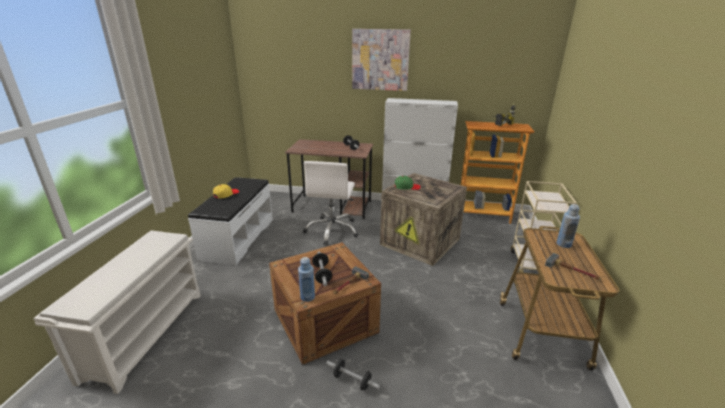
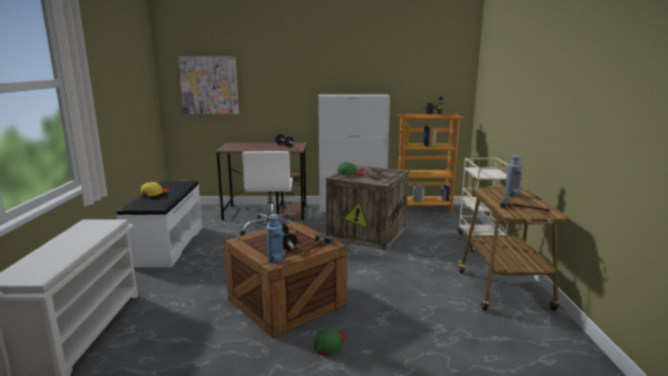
camera: 10 degrees left, 10 degrees down
(352, 380) = (330, 344): dumbbell -> green cap
(380, 60) = (309, 57): picture -> picture (209, 85)

